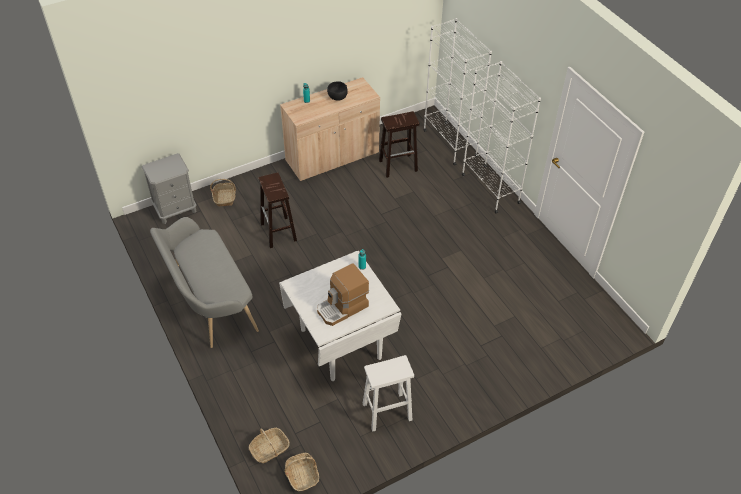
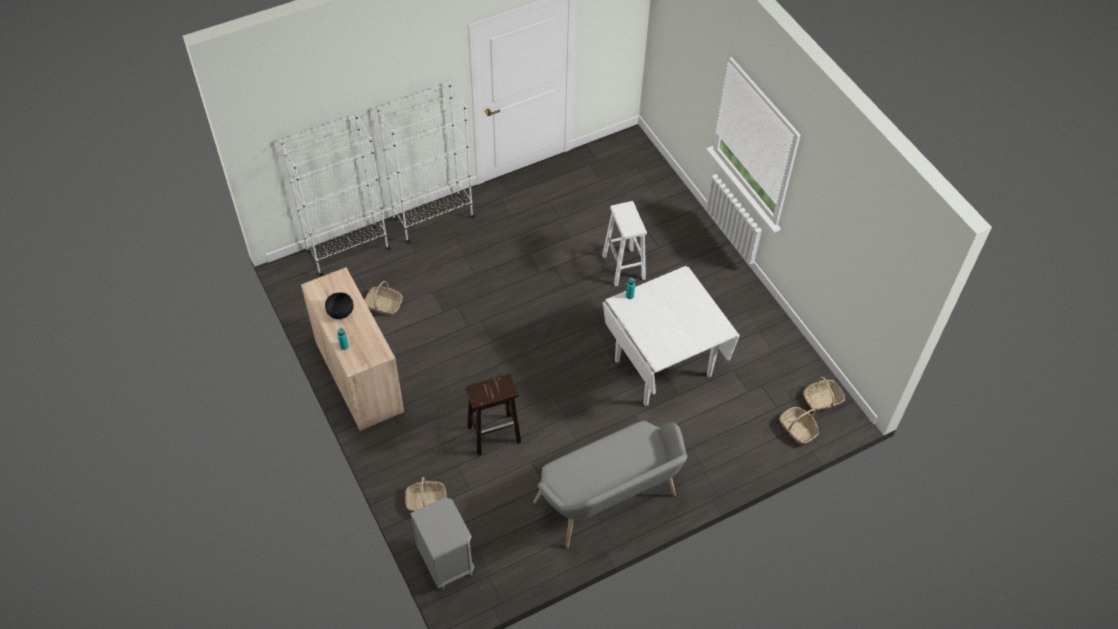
camera: 90 degrees left, 5 degrees up
(342, 308) = (687, 313): coffee machine -> none
(386, 412) = (744, 329): white stool -> white stool (624, 267)
(398, 165) = (384, 305): brown stool -> basket

